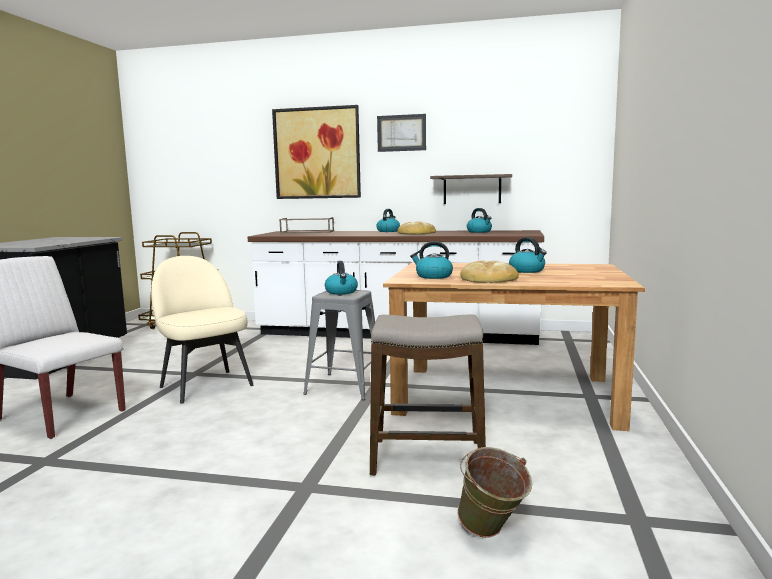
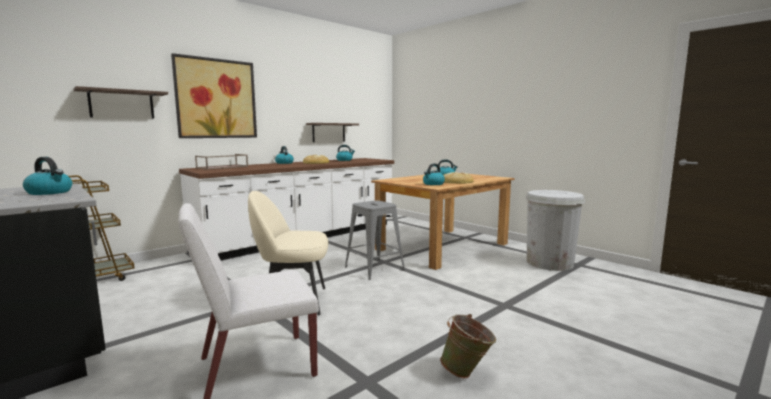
camera: 55 degrees left, 0 degrees up
(232, 166) = (122, 104): none -> shelf
(341, 292) = (370, 203): kettle -> kettle (50, 192)
(401, 133) = (284, 89): picture -> none
(428, 458) = (498, 276): stool -> none
(492, 534) = (576, 285): green bucket -> green bucket (467, 373)
(586, 488) = (549, 263): none -> white trash can

